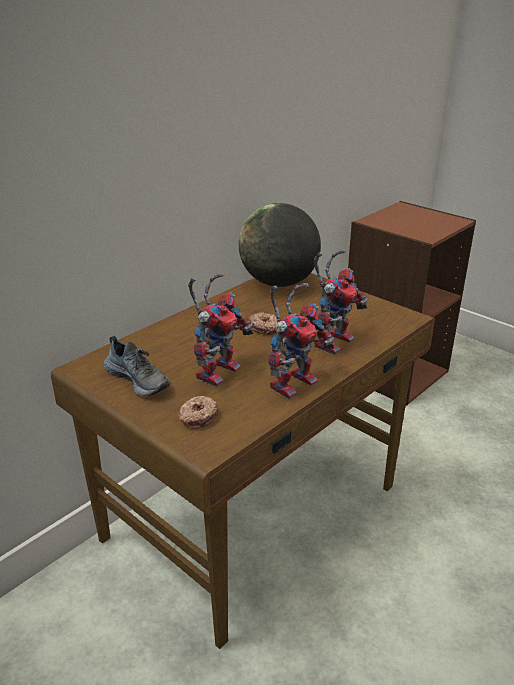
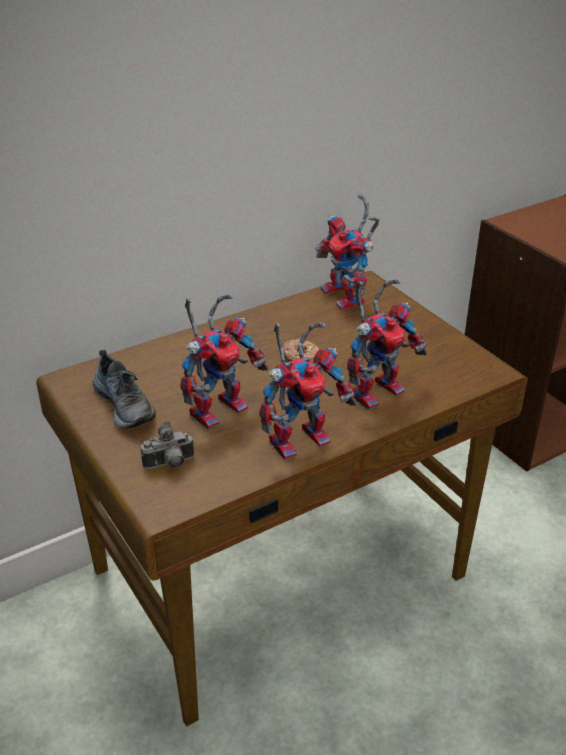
camera: 15 degrees right, 5 degrees up
(197, 417) = (170, 464): donut -> camera
(279, 283) = (348, 298): globe -> toy robot

